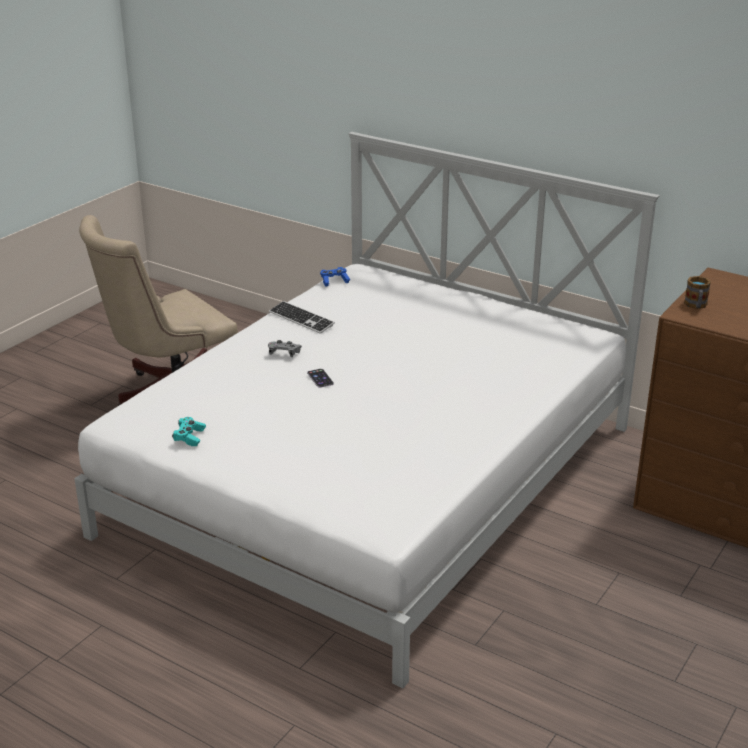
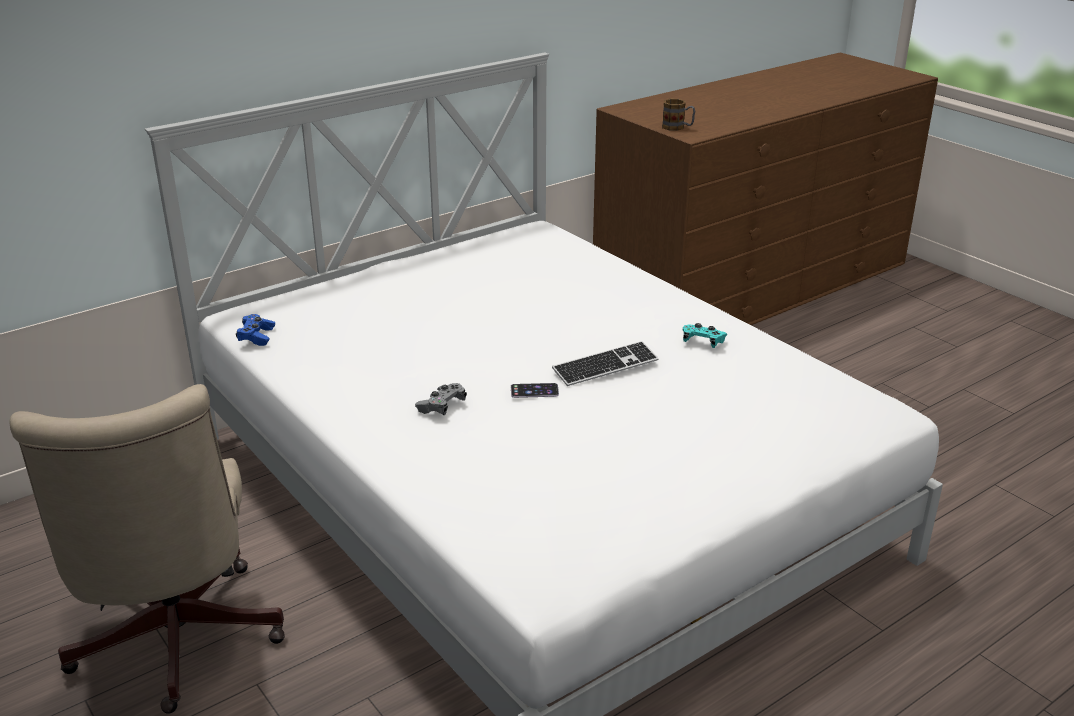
camera: 70 degrees left, 0 degrees up
(189, 437) = (631, 518): turquoise game controller -> turquoise game controller (703, 342)
(301, 319) = (347, 379): keyboard -> keyboard (605, 366)

